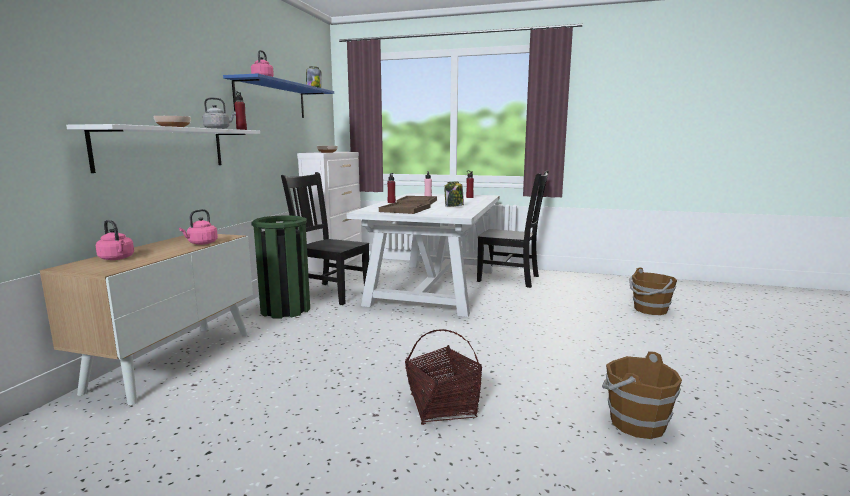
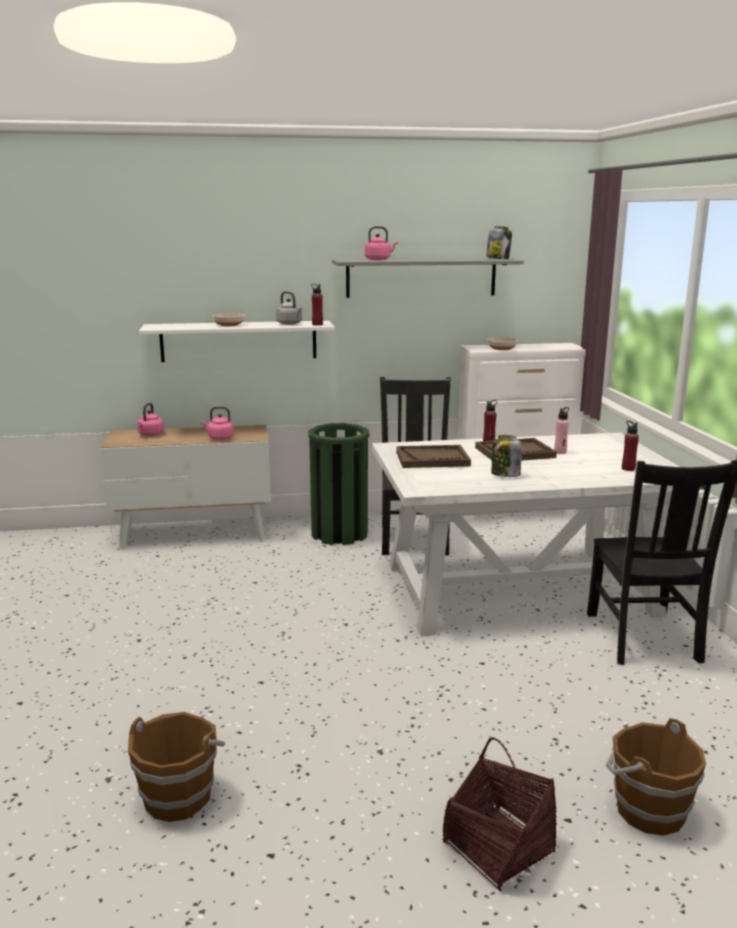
camera: 65 degrees right, 5 degrees up
(271, 99) = (421, 277): blue shelf -> grey shelf
(442, 406) = (166, 668): basket -> basket (498, 847)

